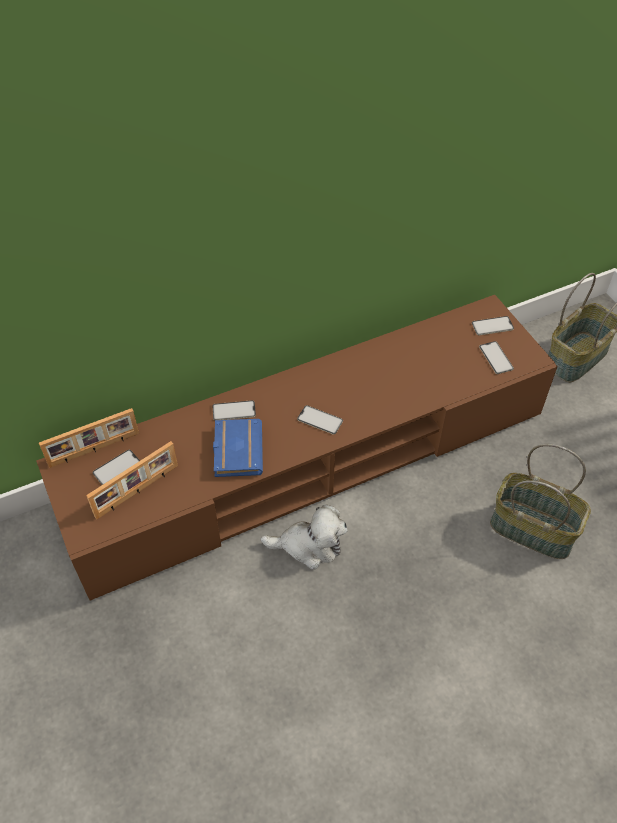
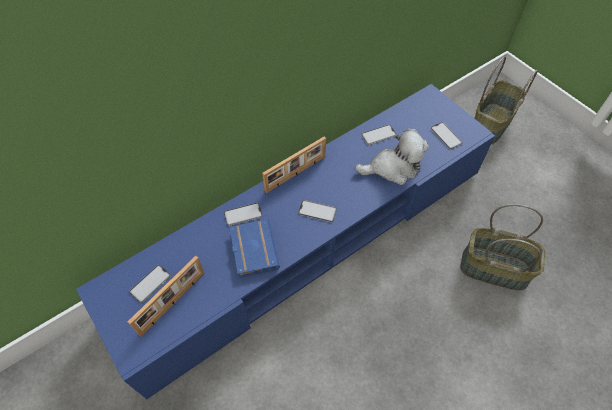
camera: 10 degrees left, 5 degrees up
(94, 450) = (127, 270): picture frame -> picture frame (296, 174)
(309, 460) = (307, 240): brown tv stand -> blue tv stand
(309, 545) = (322, 314): plush toy -> plush toy (393, 168)
(492, 326) = (436, 109): phone -> phone (378, 135)

